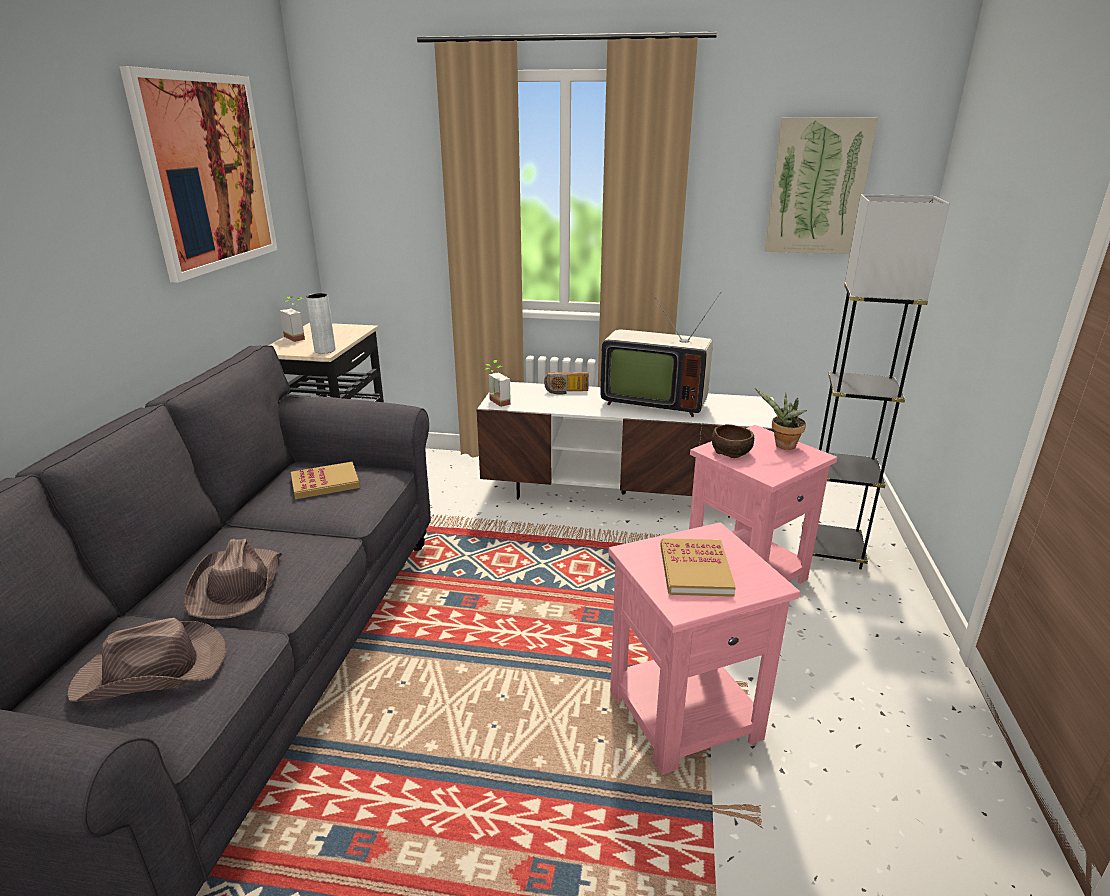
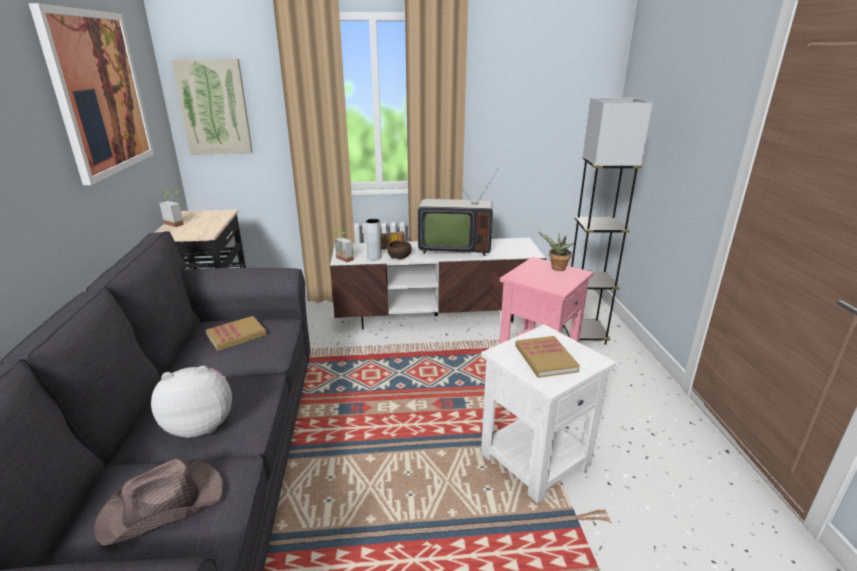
camera: 15 degrees left, 0 degrees up
(237, 585) = (201, 425): brown hat -> plush toy
(325, 350) = (206, 232): grey vase -> grey vase (374, 257)
(685, 714) = (535, 459): pink side table -> white side table
(732, 452) = (527, 276): brown bowl -> brown bowl (400, 256)
(817, 187) = (548, 94): picture -> picture (214, 107)

